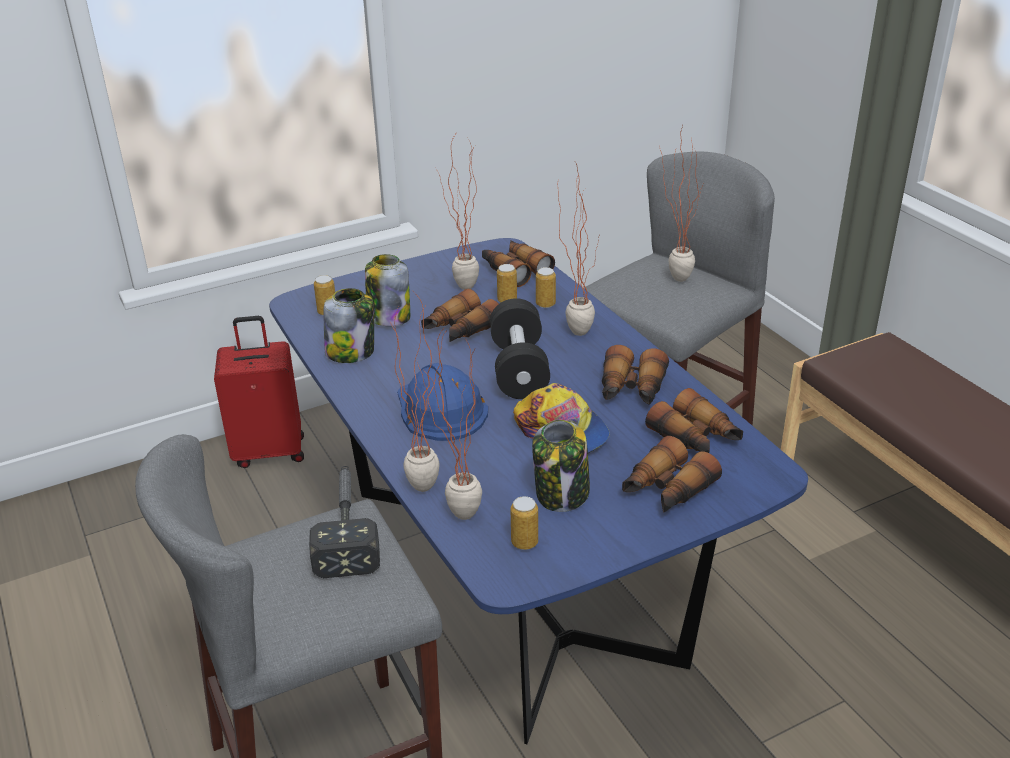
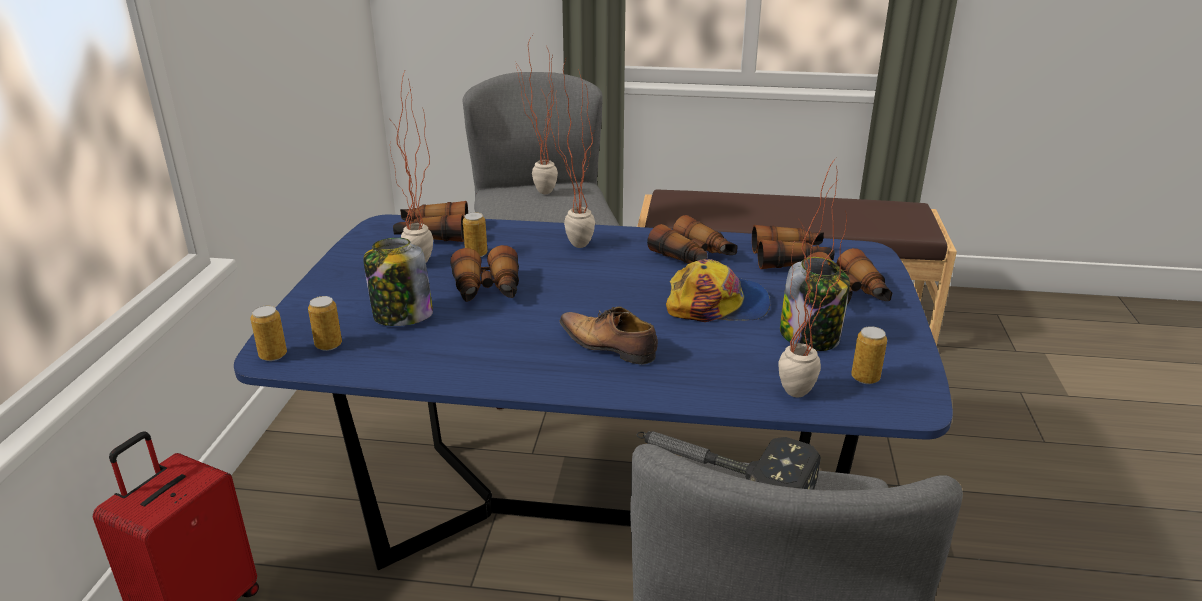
camera: 55 degrees left, 5 degrees down
(351, 352) = (432, 357): jar -> none
(431, 481) = (724, 392): potted plant -> none
(440, 409) = (608, 346): blue hard hat -> shoe
(519, 369) = (596, 288): black dumbbell -> none
(545, 304) = (511, 242): can -> can (273, 355)

